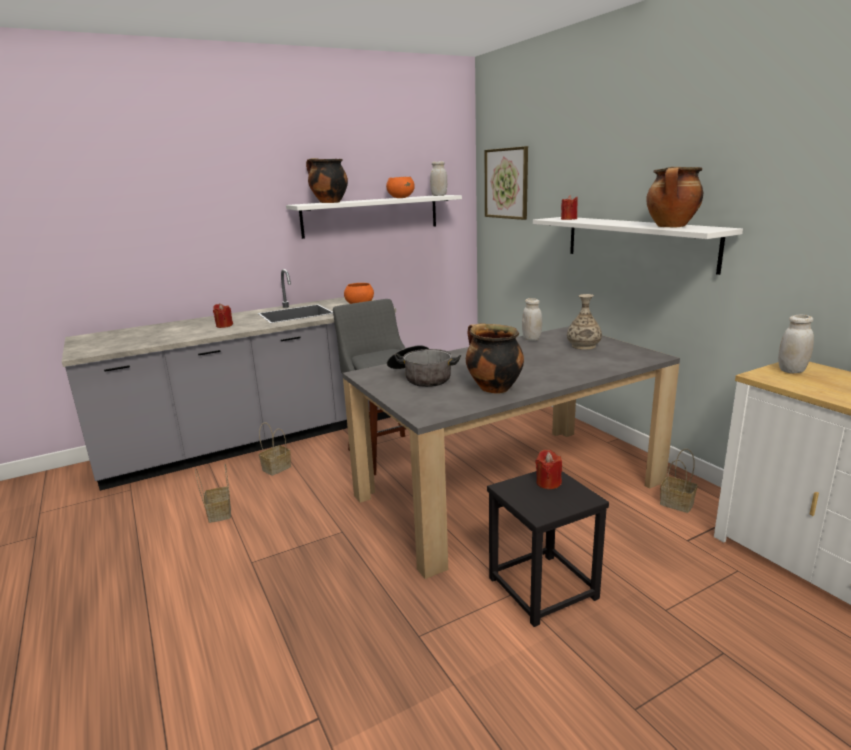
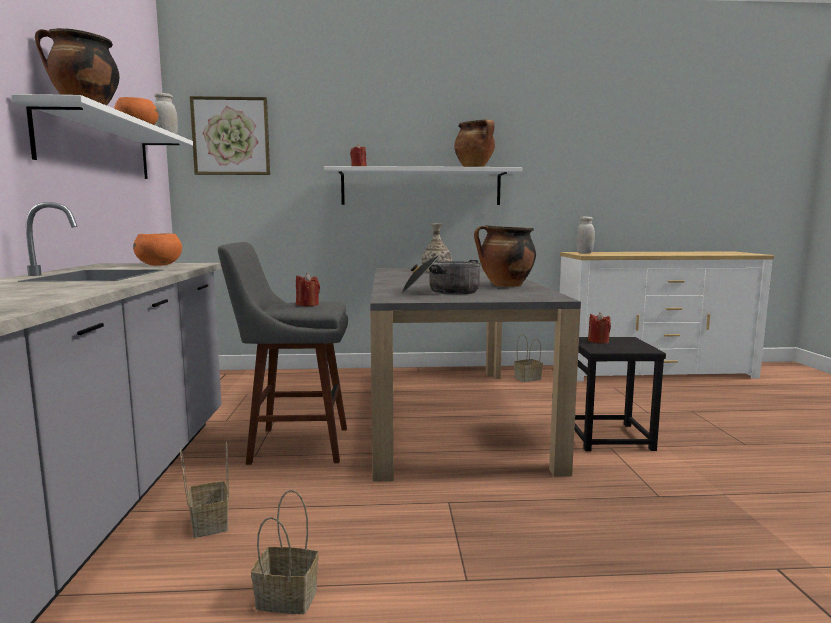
camera: 65 degrees left, 10 degrees down
(224, 325) = (37, 290): red candle -> red candle (307, 304)
(531, 339) = (391, 273): white jar -> none

